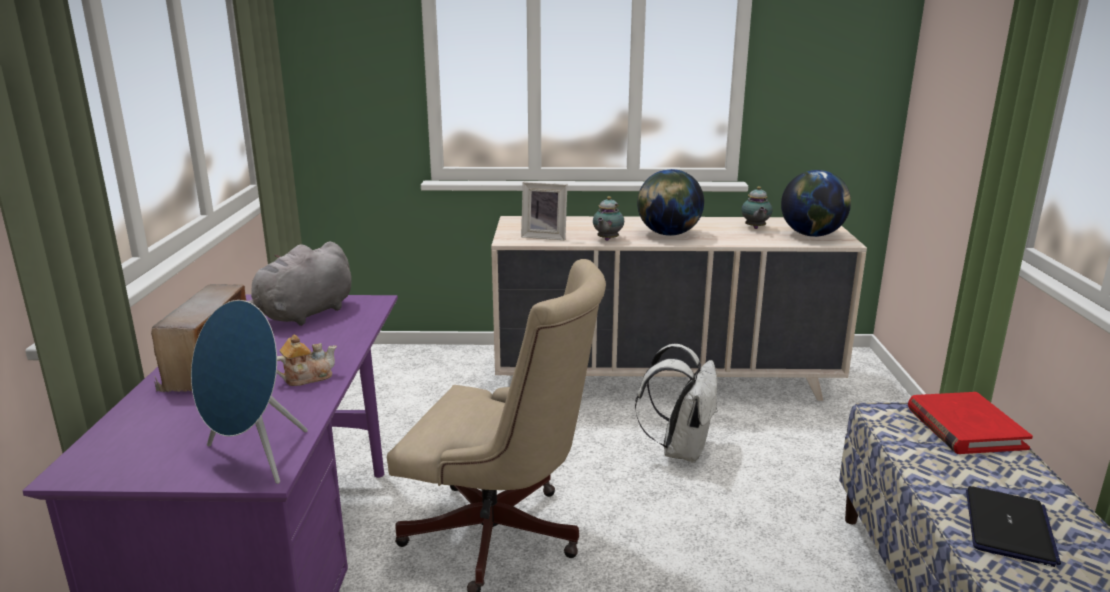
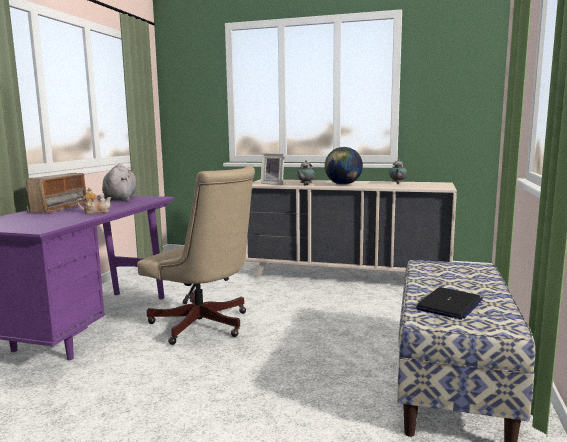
camera: 15 degrees right, 10 degrees down
(254, 458) = (40, 227): blue speaker -> none
(303, 315) = (121, 199): grey plush toy -> grey plush toy turned 120 degrees clockwise
(680, 450) = (332, 303): white backpack -> none
(812, 235) = (428, 186): globe -> none
(964, 427) = (468, 271): red book -> none

